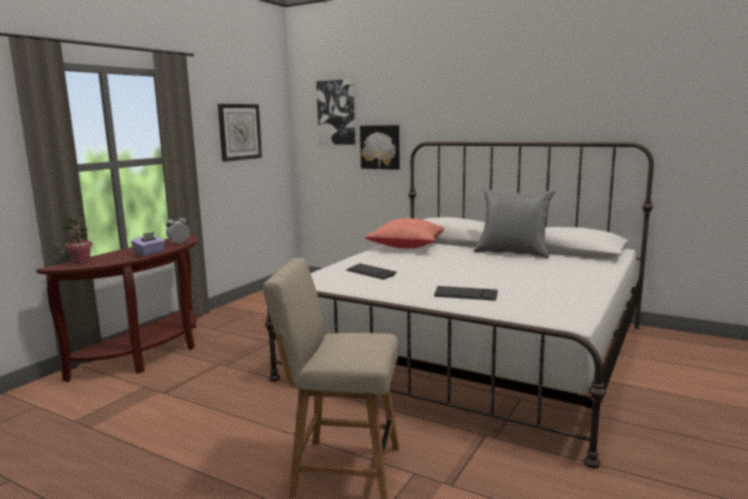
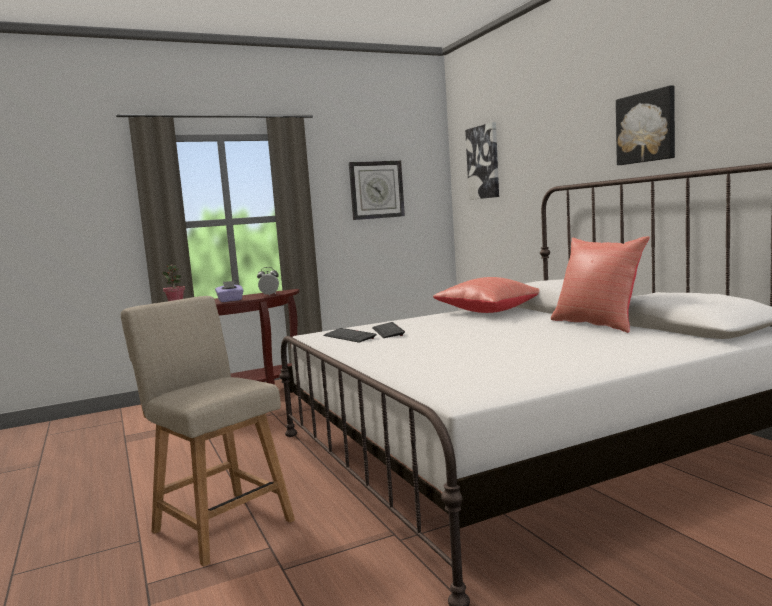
camera: 35 degrees right, 5 degrees down
(380, 147) = (520, 197): picture -> picture (646, 127)
(465, 295) = (422, 359): keyboard -> keyboard (349, 337)
(512, 252) = (597, 324): grey pillow -> red pillow

